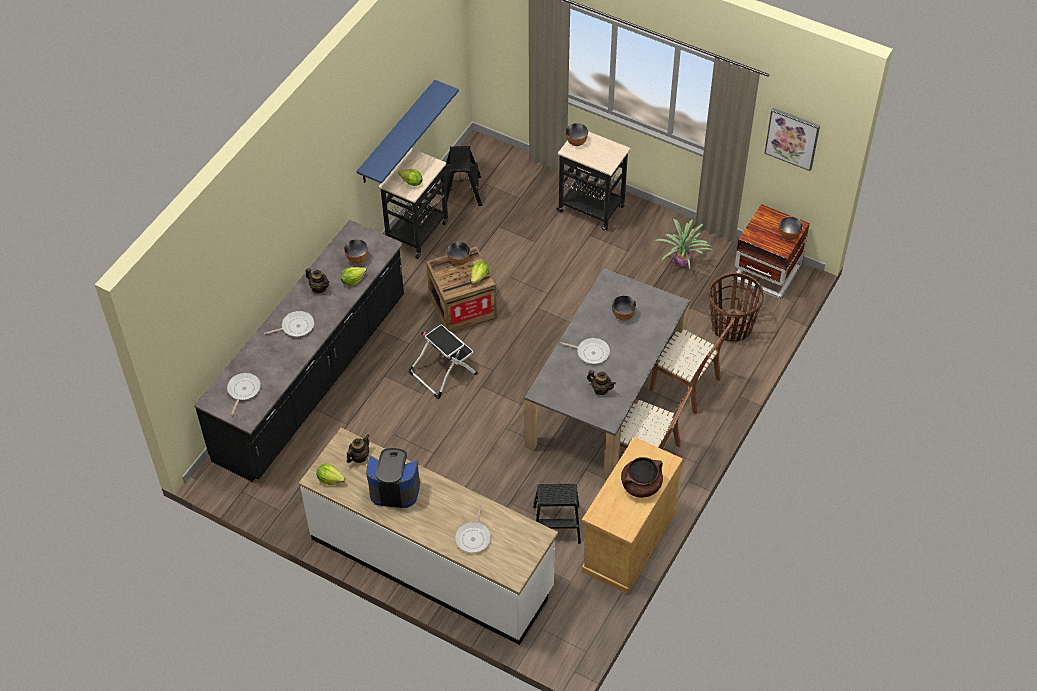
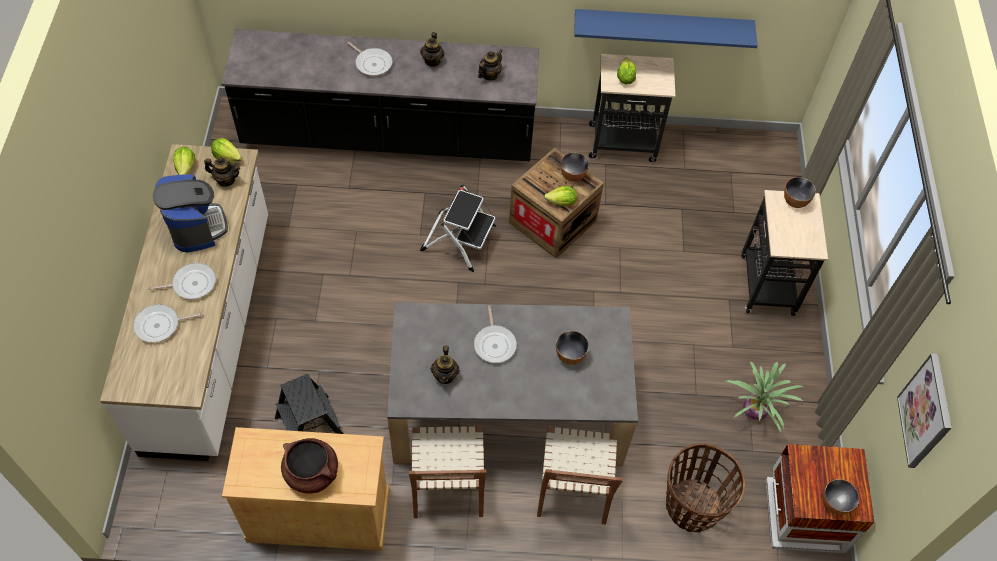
camera: 60 degrees right, 5 degrees up
(243, 390) = (270, 56): frying pan -> frying pan (191, 284)
(353, 280) = (458, 83): lettuce -> lettuce (227, 157)
(357, 259) = (489, 75): bowl -> teapot
(461, 192) = (705, 157): black step ladder -> none

